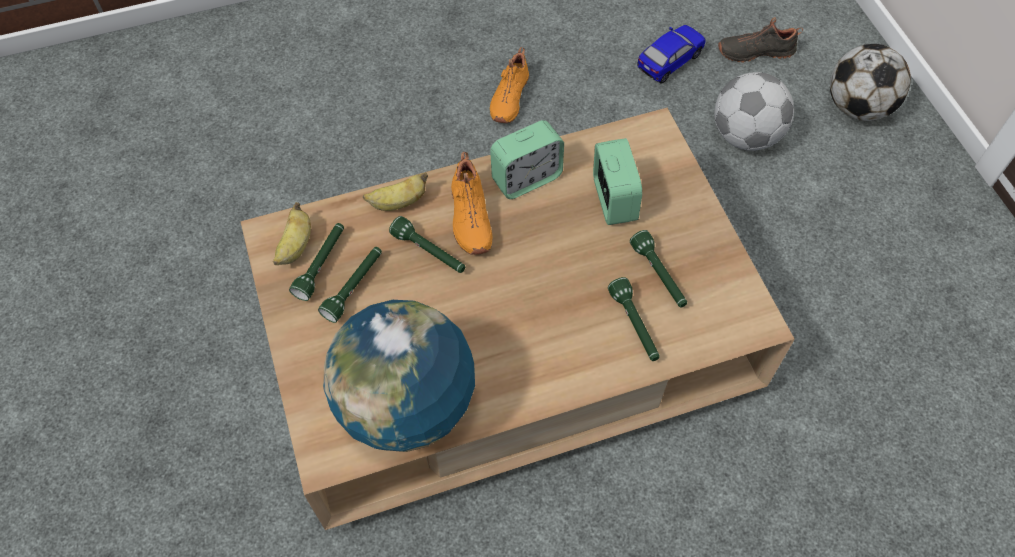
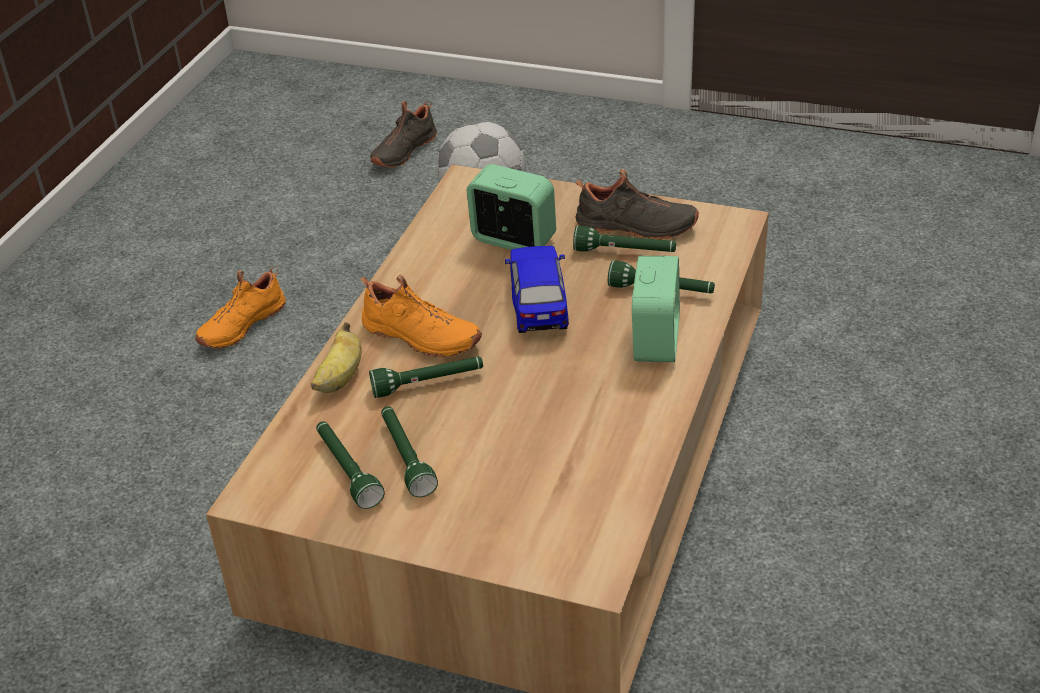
camera: 50 degrees left, 20 degrees down
(295, 246) = (298, 481): banana -> none
(406, 405) = (591, 482): globe -> none
(508, 97) = (241, 324): orange shoe -> orange shoe turned 75 degrees clockwise
(526, 178) = (421, 280): alarm clock -> alarm clock (655, 340)
(669, 61) = (345, 203): toy car -> toy car (538, 303)
(694, 264) = (635, 228): none -> black shoe
(857, 107) = (533, 130): football -> none

